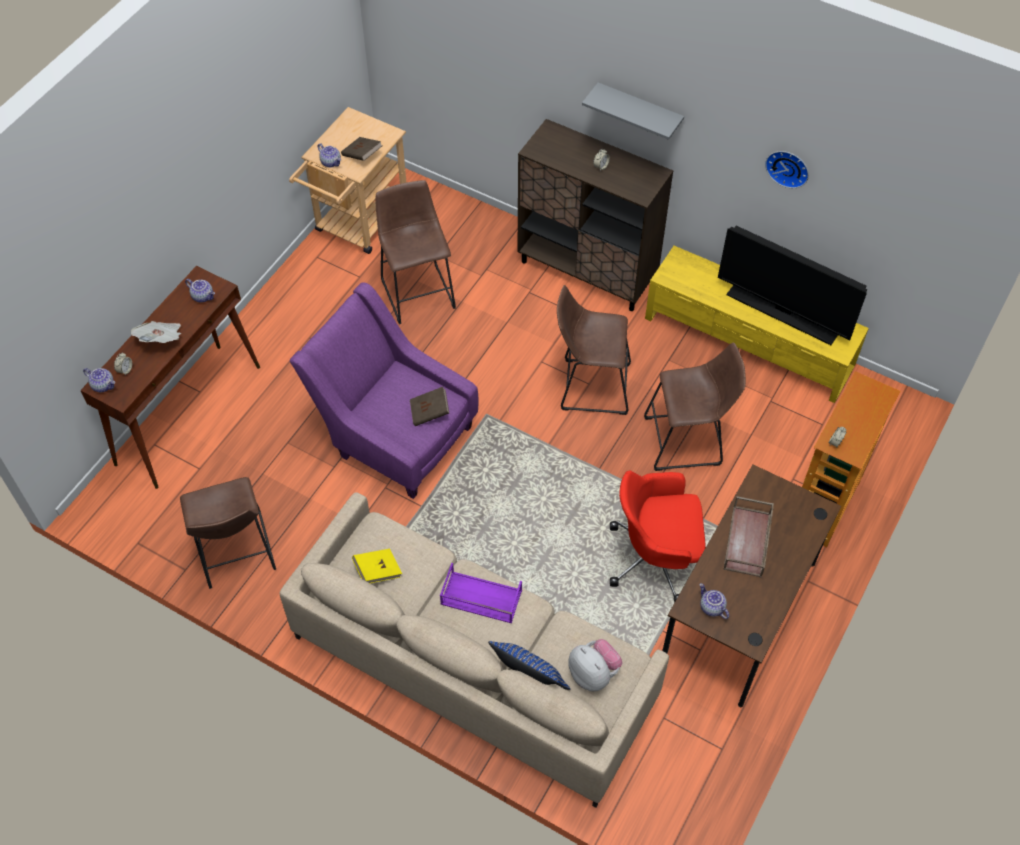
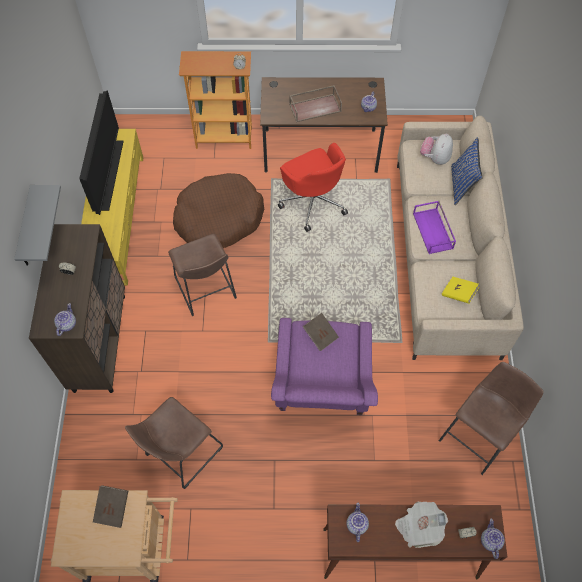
camera: 120 degrees left, 5 degrees up
(331, 162) = (135, 531): teapot -> teapot (67, 324)
(687, 441) = (218, 219): brown stool -> brown dog bed
(788, 167) = (49, 114): wall clock -> none

